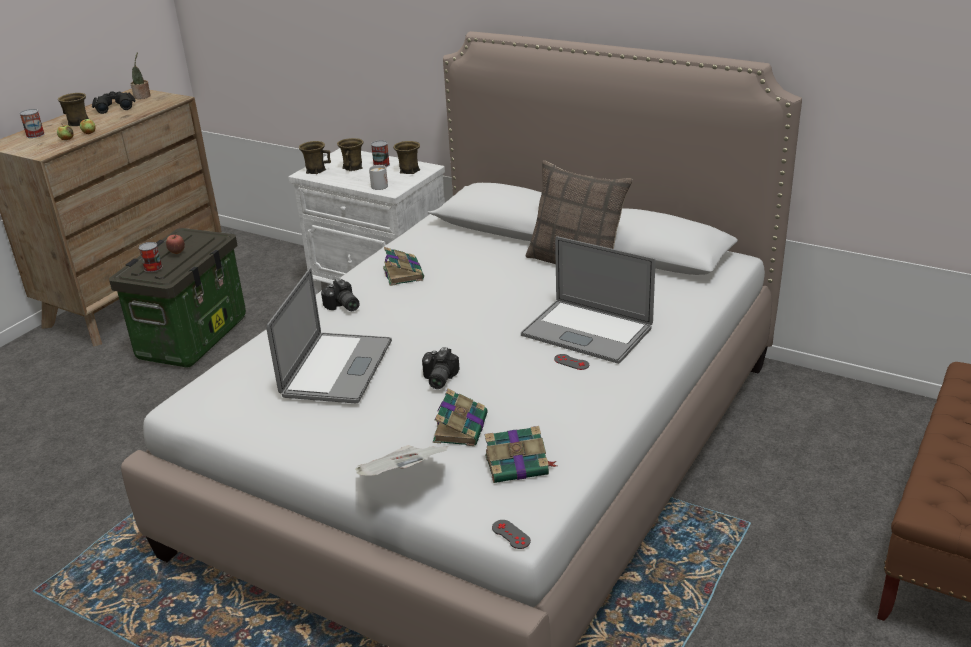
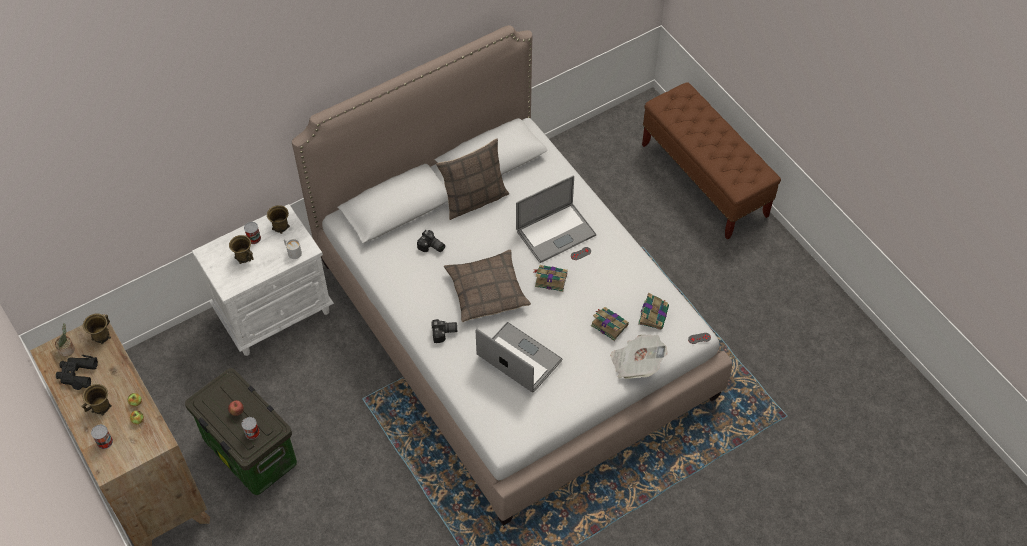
camera: 65 degrees left, 25 degrees up
(315, 170) = (228, 281): brown mug -> brown mug (101, 336)
(403, 273) = (422, 288): book -> book (550, 279)
(435, 313) = (486, 291): none -> pillow
(437, 379) = (558, 317): camera -> camera (431, 247)

